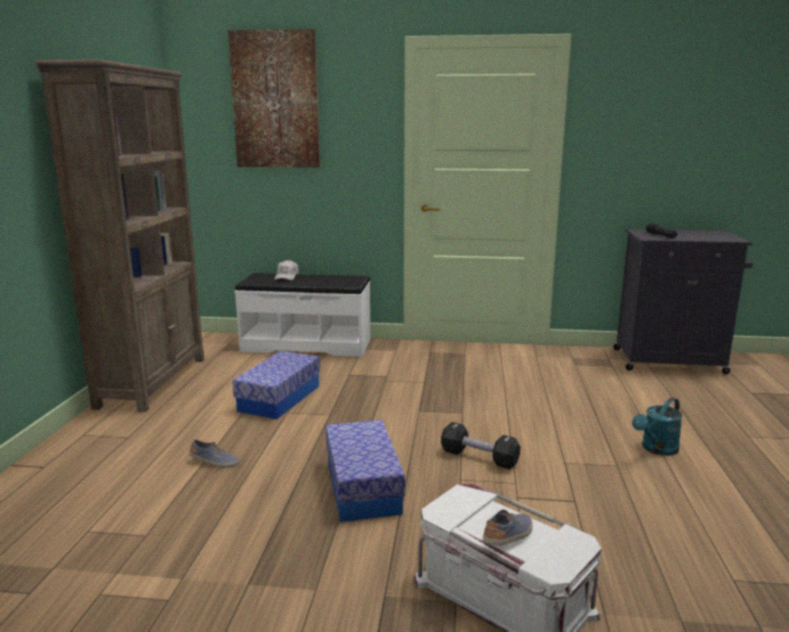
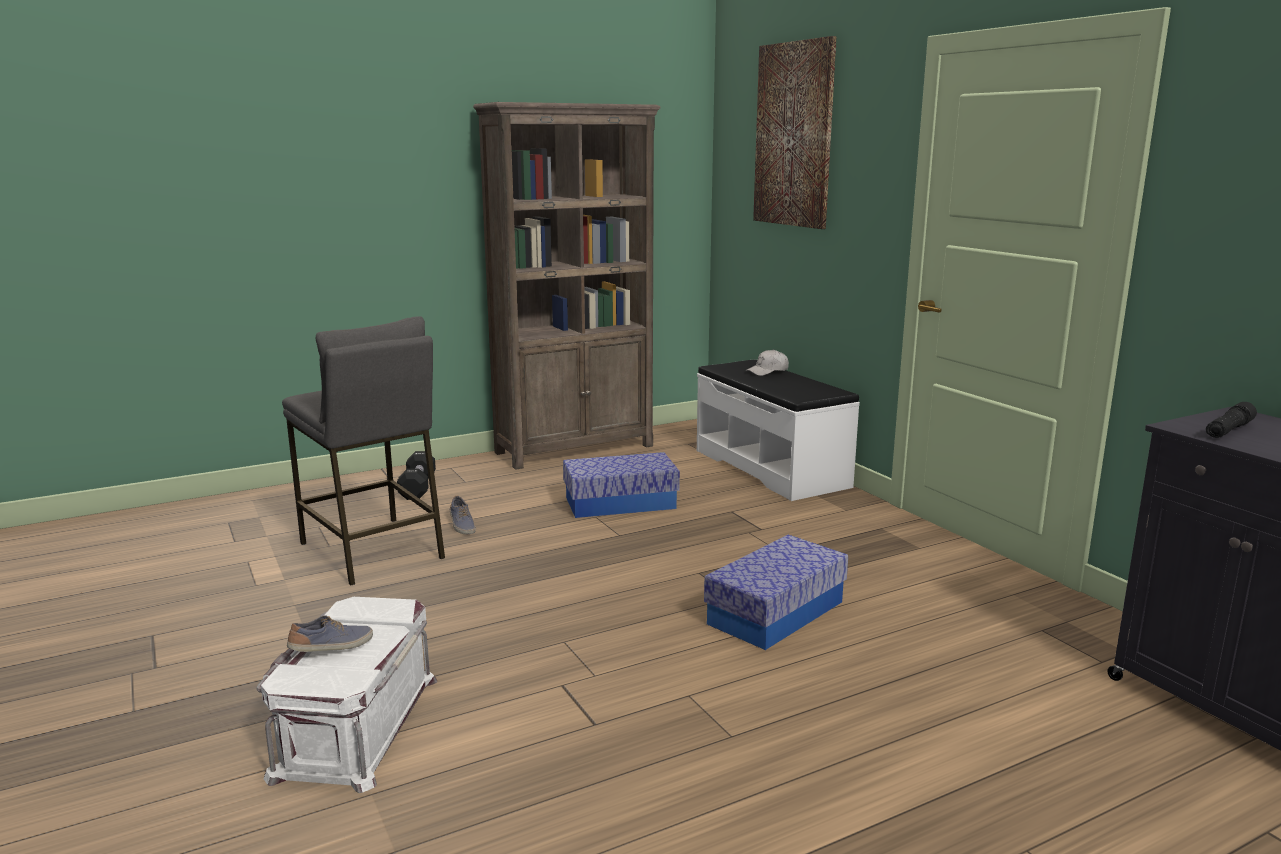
camera: 55 degrees right, 0 degrees up
(195, 515) = (372, 550): none -> grey stool
(362, 486) = (491, 598): storage box -> storage box (776, 613)
(479, 457) = (628, 638): black dumbbell -> black dumbbell (417, 487)
(509, 537) = (332, 648): shoe -> shoe turned 45 degrees counterclockwise
(656, 449) = (830, 760): turquoise watering can -> none

